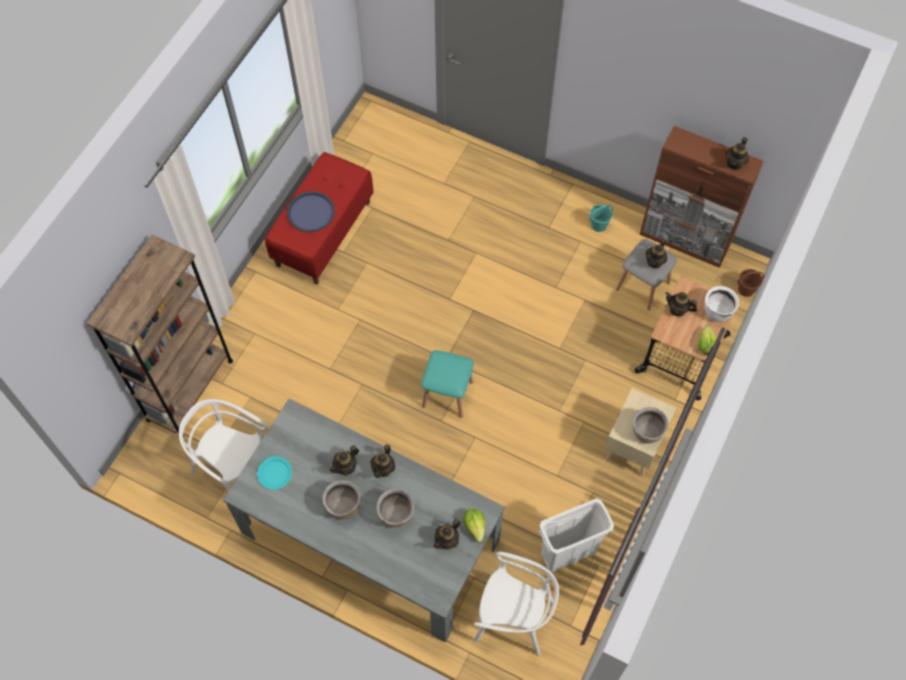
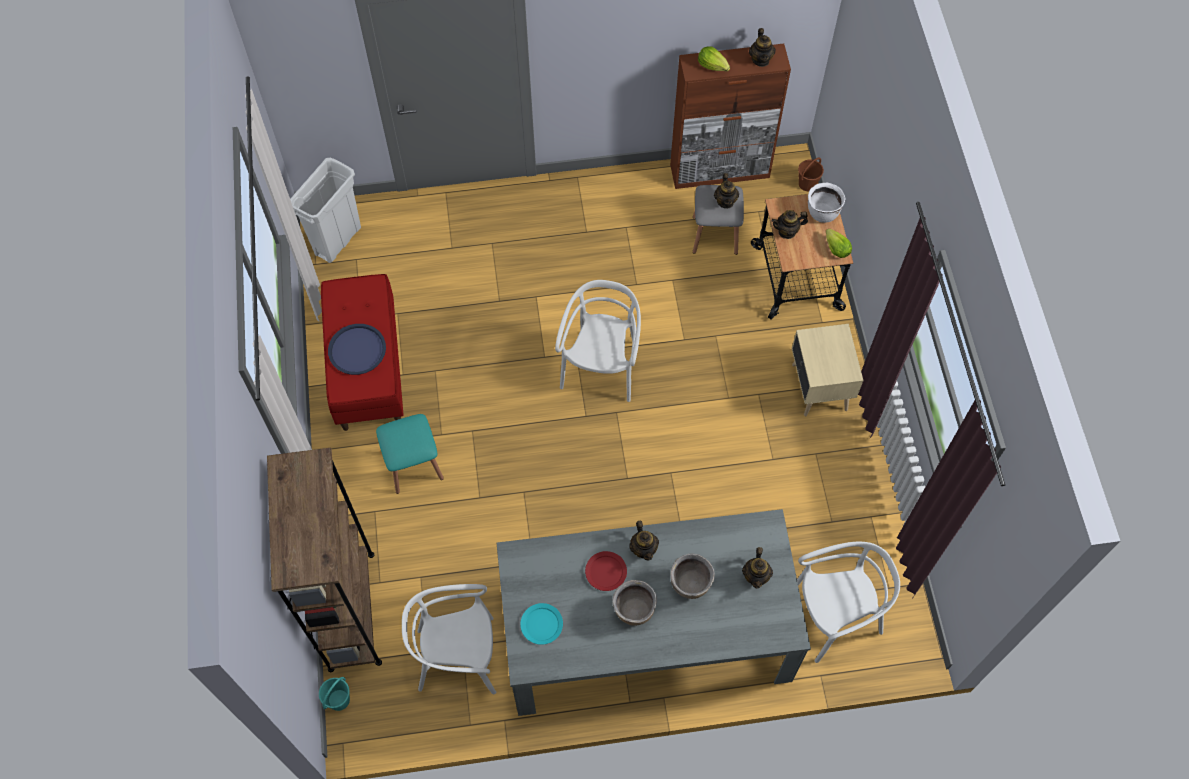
camera: 35 degrees left, 0 degrees up
(346, 467) = (606, 571): teapot -> red plate
(447, 394) = (613, 448): turquoise stool -> turquoise stool (413, 465)
(475, 526) = (770, 545): lettuce -> lettuce (713, 65)
(484, 331) = (601, 367): none -> white chair
(568, 553) = (837, 523): white trash can -> white trash can (338, 240)
(598, 225) = (631, 202): turquoise bucket -> turquoise bucket (338, 700)
(647, 432) = (841, 362): brown cooking pot -> none

